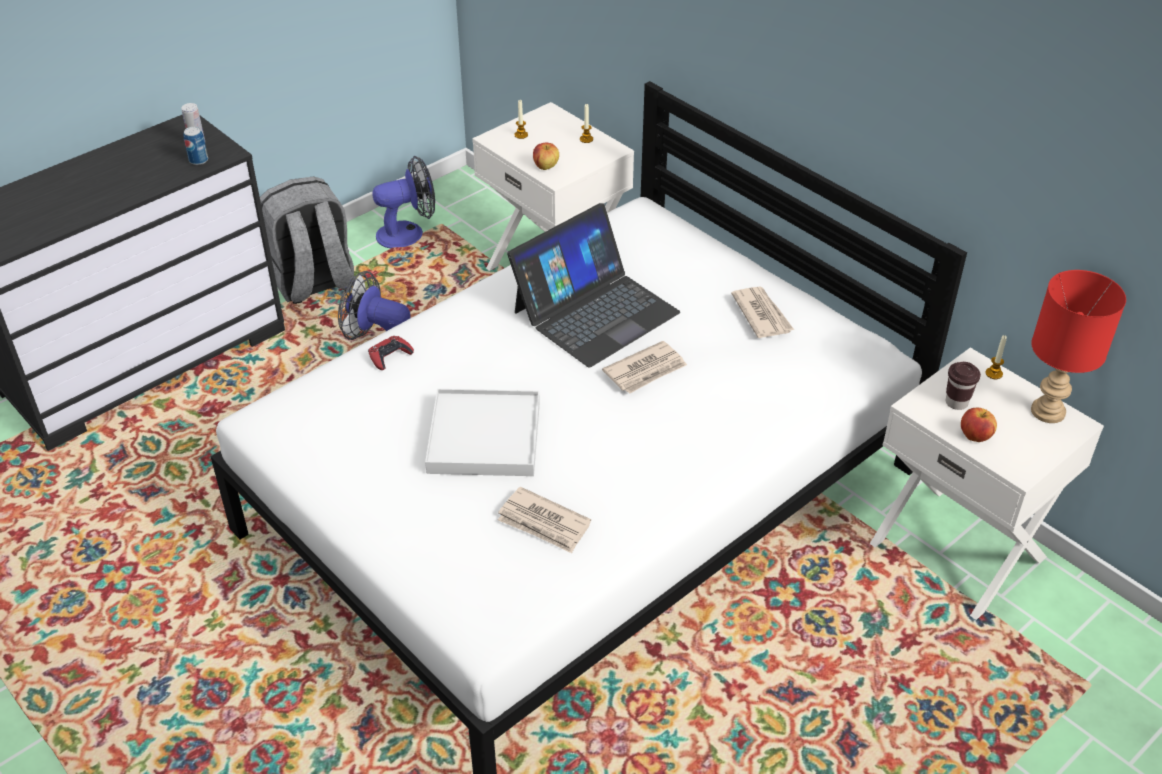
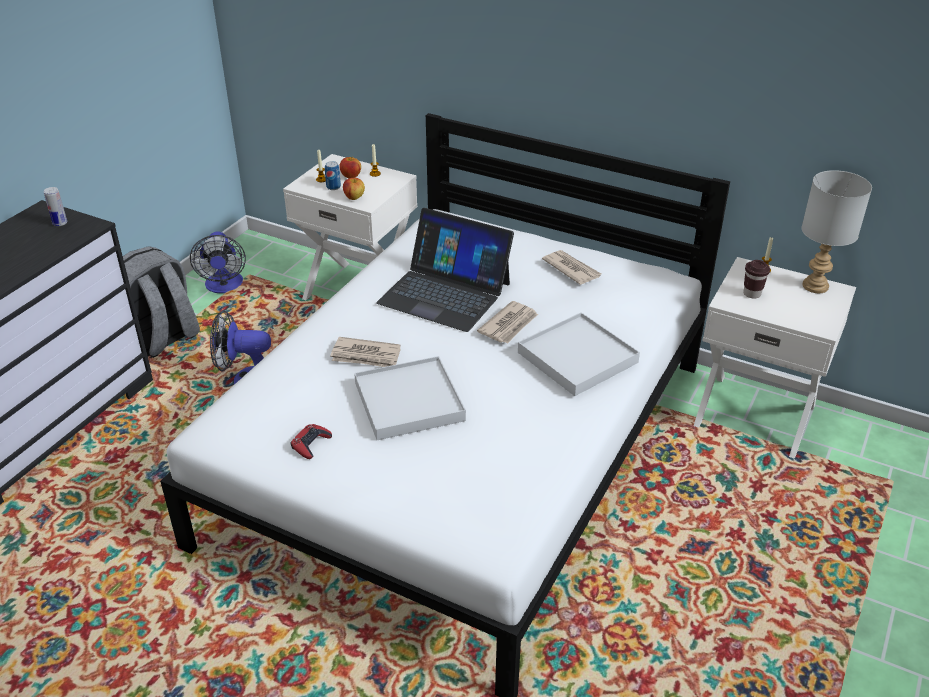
camera: 20 degrees left, 5 degrees down
(198, 160) = (68, 235): can -> can (333, 187)
(390, 356) = (296, 360): red game controller -> red game controller (311, 444)
(408, 233) = (224, 286): fan -> fan turned 120 degrees clockwise
(544, 523) = (494, 453): newspaper -> newspaper (366, 356)
(595, 311) = (445, 293): laptop -> laptop turned 90 degrees clockwise
(702, 431) = (577, 358): none -> white tray
(975, 436) = (778, 312): apple -> apple (351, 176)
(1046, 412) = (814, 286): red table lamp -> grey table lamp

